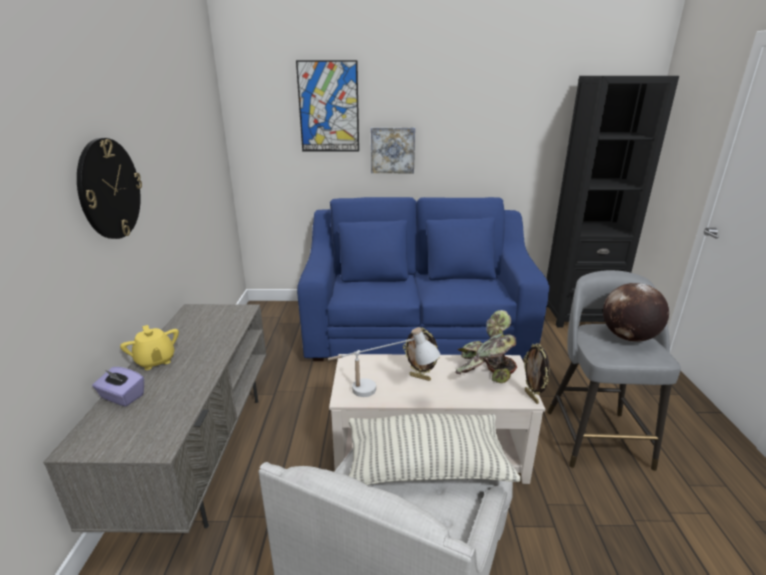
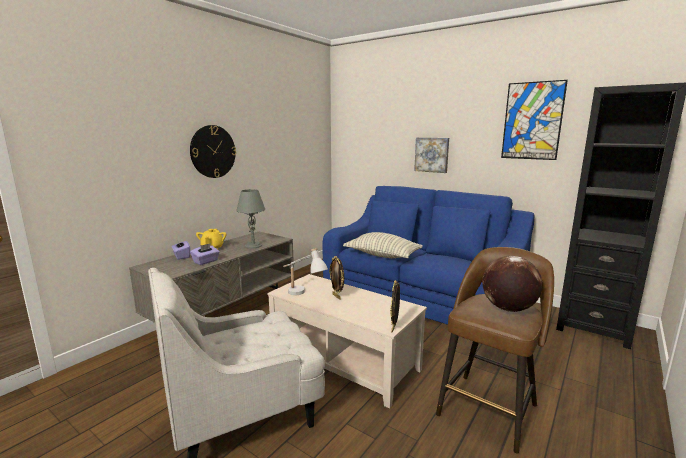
camera: 35 degrees right, 10 degrees down
(187, 392) = (206, 261): none -> purple tissue box
(219, 335) = (253, 246): none -> grey table lamp
(328, 107) = (390, 123): picture -> picture (532, 121)
(426, 465) = (276, 333): pillow -> pillow (382, 255)
(483, 372) = (382, 306): potted plant -> none
(596, 436) = (488, 408): grey stool -> brown stool

